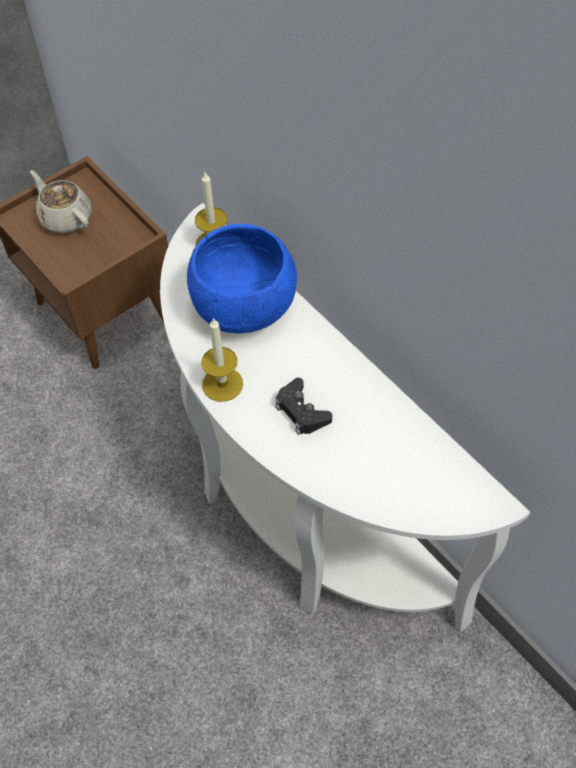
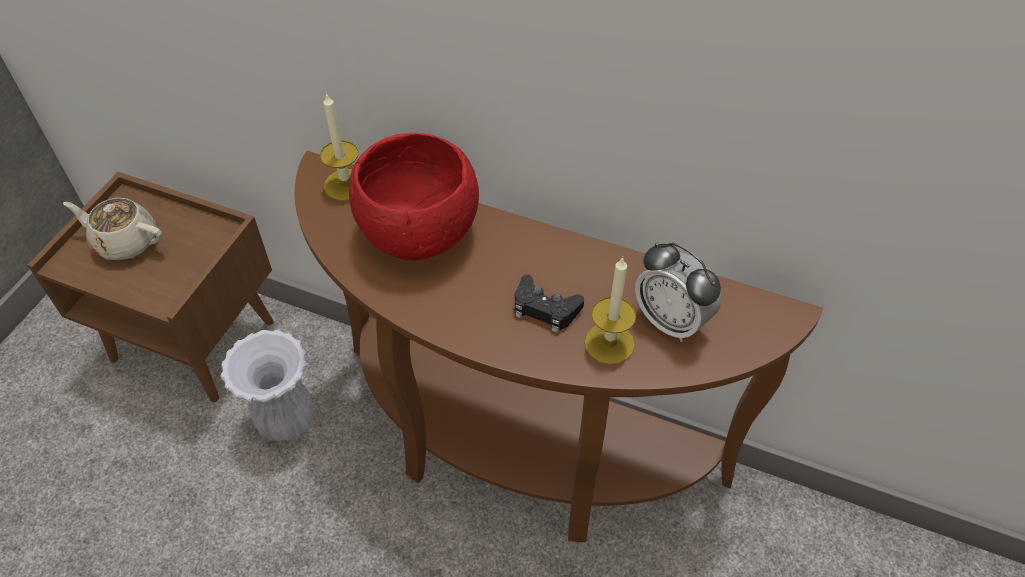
camera: 30 degrees left, 5 degrees down
(139, 408) = (288, 420): none -> white vase
(222, 384) = (444, 316): candle -> candle (609, 343)
(243, 308) = (417, 233): blue bowl -> red bowl
(300, 515) = (516, 451): white console table -> brown console table
(394, 465) = (671, 321): none -> alarm clock

